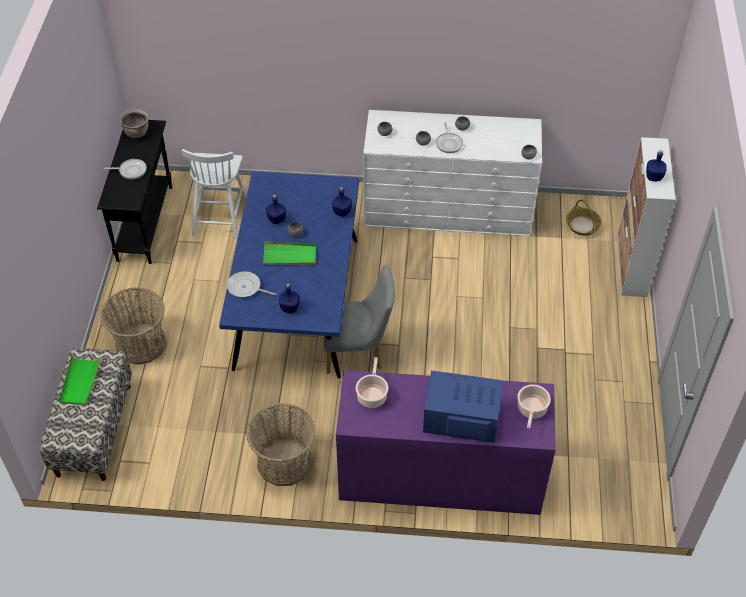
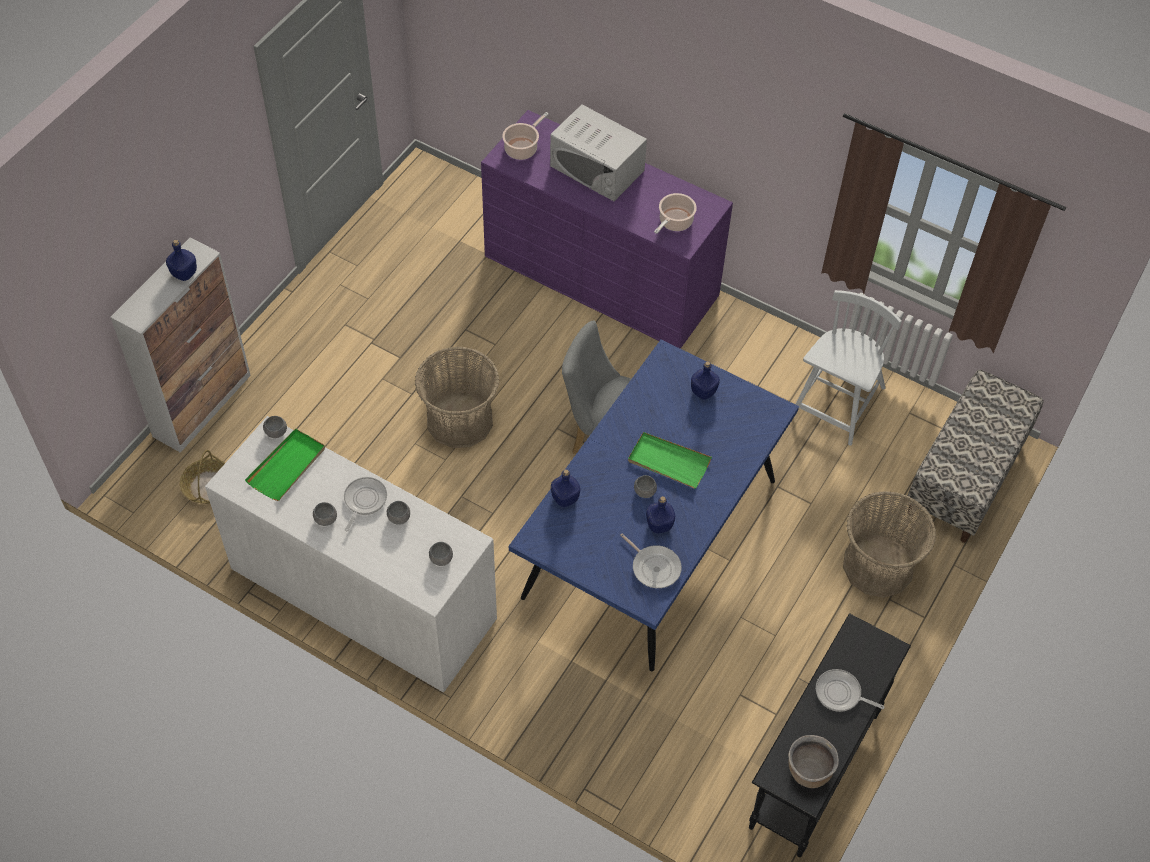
camera: 155 degrees left, 5 degrees up
(80, 382) = (981, 456): green tray -> green tray (287, 466)
(219, 215) = (694, 735): white chair -> white chair (837, 404)
(246, 287) = (745, 440): frying pan -> frying pan (654, 567)
(284, 462) = (758, 353): basket -> basket (459, 420)
(461, 417) = (597, 168): blue microwave -> white microwave

